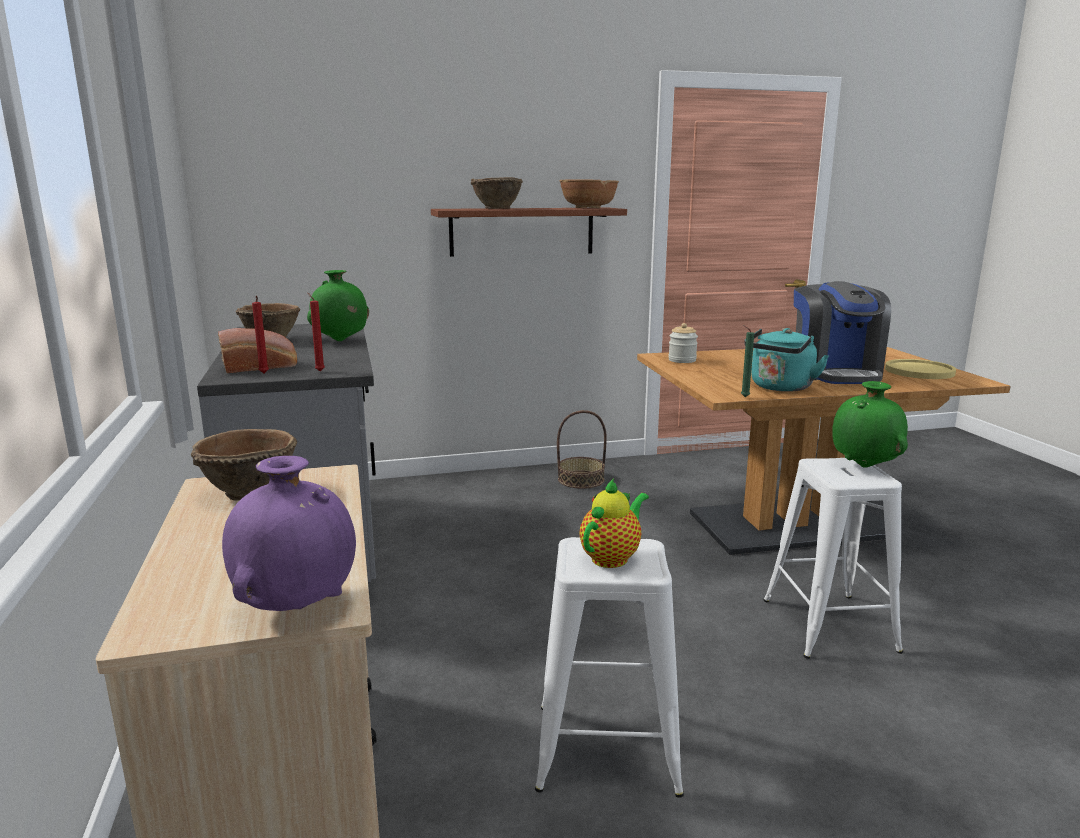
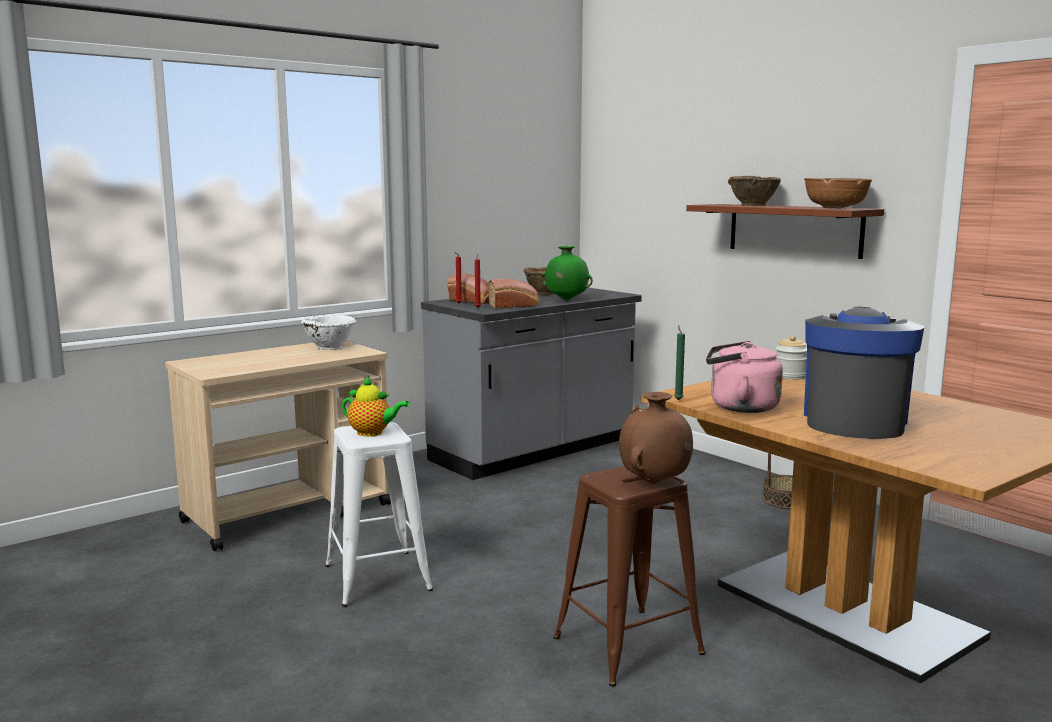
camera: 65 degrees right, 5 degrees down
(249, 492) = (330, 347): brown bowl -> white bowl
(297, 607) = (211, 371): purple vase -> none
(338, 359) = (514, 306): none -> bread
(780, 388) = (739, 407): turquoise kettle -> pink kettle
(828, 625) = (628, 645): white stool -> brown stool
(835, 374) = (854, 421): coffee machine -> coffee machine turned 135 degrees clockwise
(865, 466) = (654, 483): green vase -> brown vase
(919, 371) = (963, 451): yellow plate -> none

